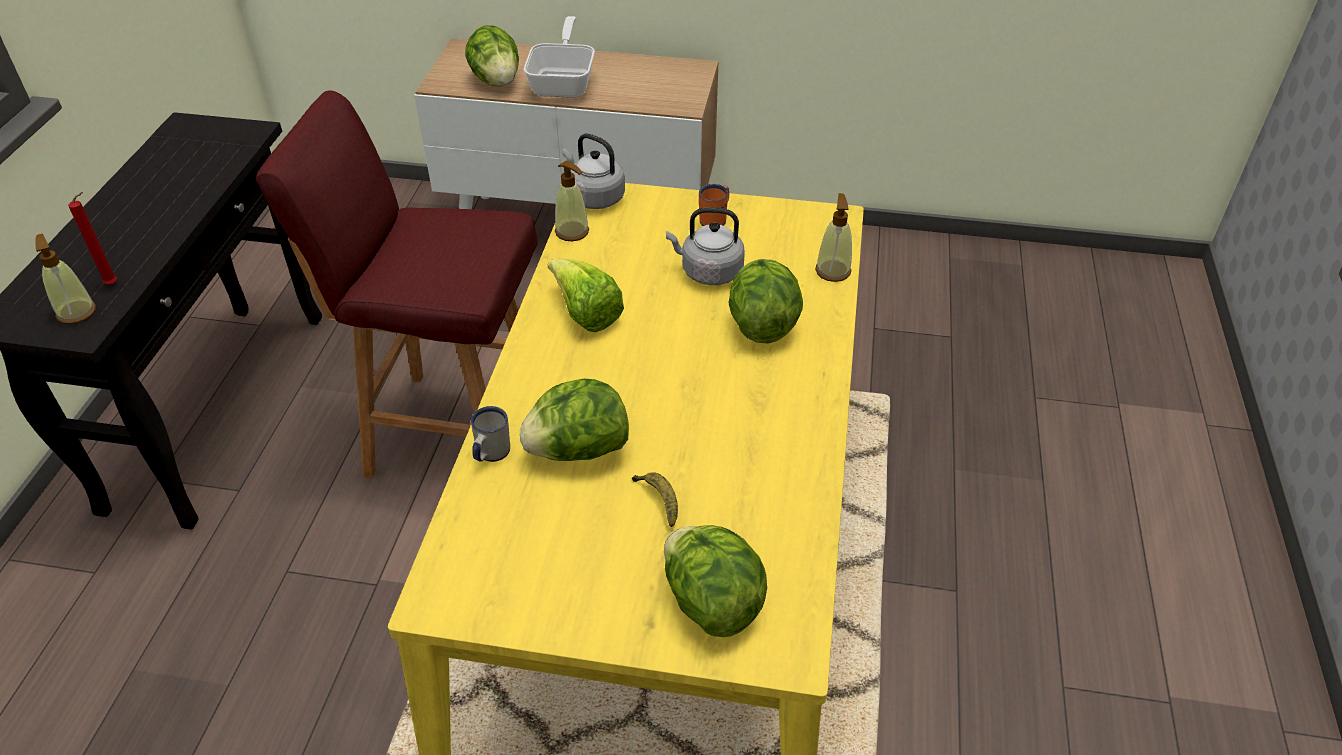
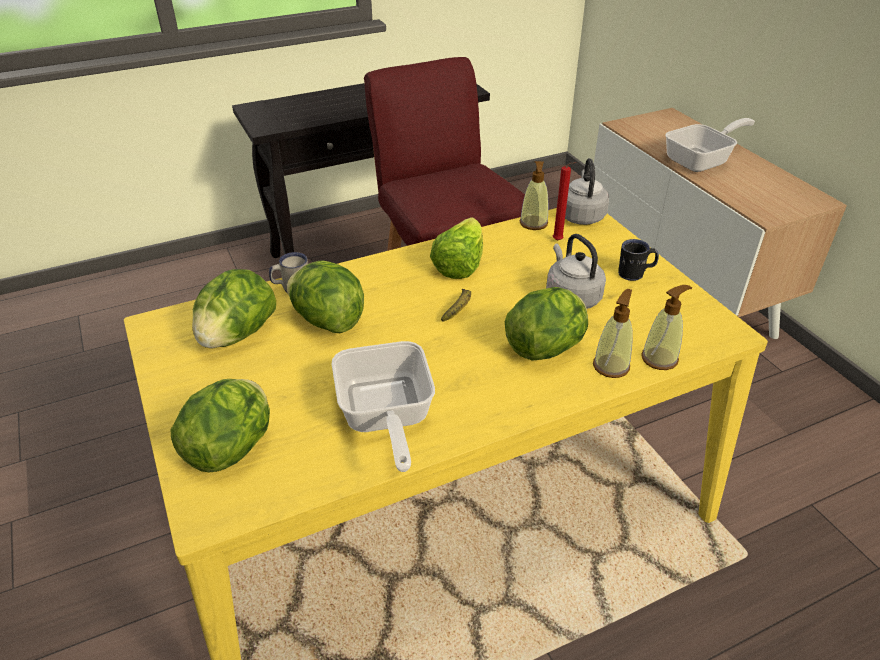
camera: 55 degrees right, 5 degrees down
(76, 312) = (276, 120): soap dispenser -> soap dispenser (611, 366)
(114, 284) = (306, 118): red candle -> red candle (559, 241)
(496, 80) = (659, 139): lettuce -> lettuce (237, 335)
(659, 500) = (310, 378): banana -> banana (459, 309)
(716, 219) = (635, 274): orange mug -> black mug
(762, 472) = (385, 418): none -> frying pan

